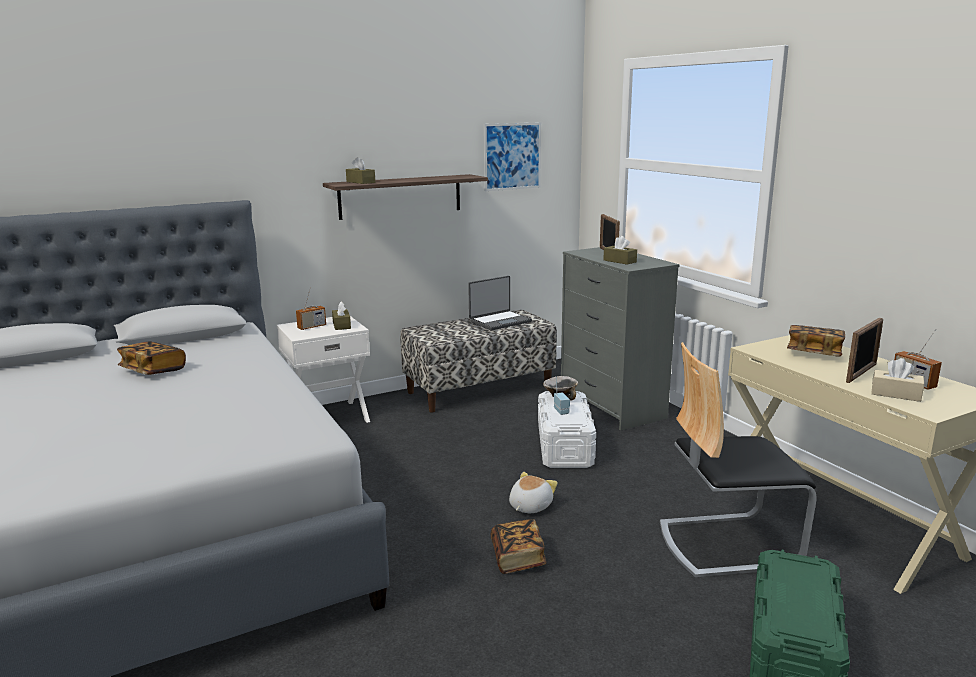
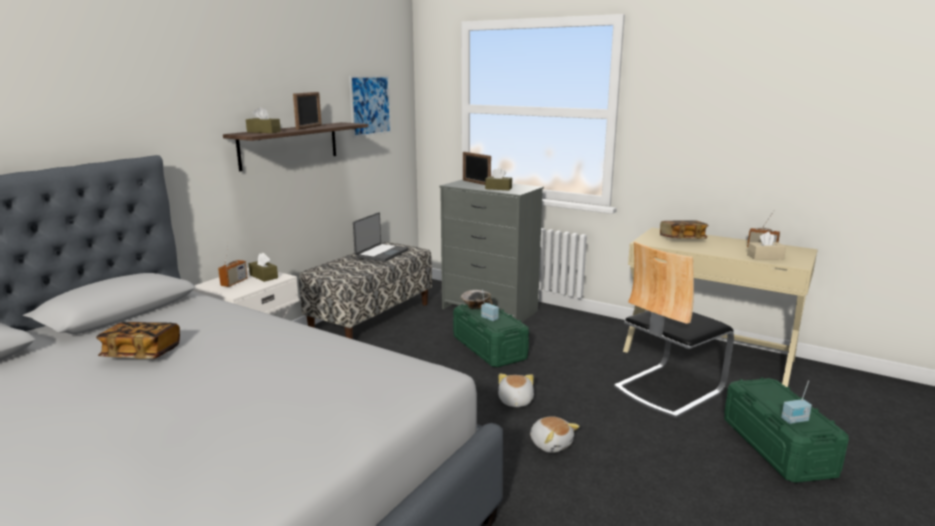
camera: 30 degrees left, 0 degrees up
(518, 558) = (551, 444): book -> plush toy
(564, 446) = (489, 348): white storage box -> green storage box
(787, 616) = (795, 420): none -> radio
(861, 373) = (727, 247): picture frame -> picture frame (309, 127)

